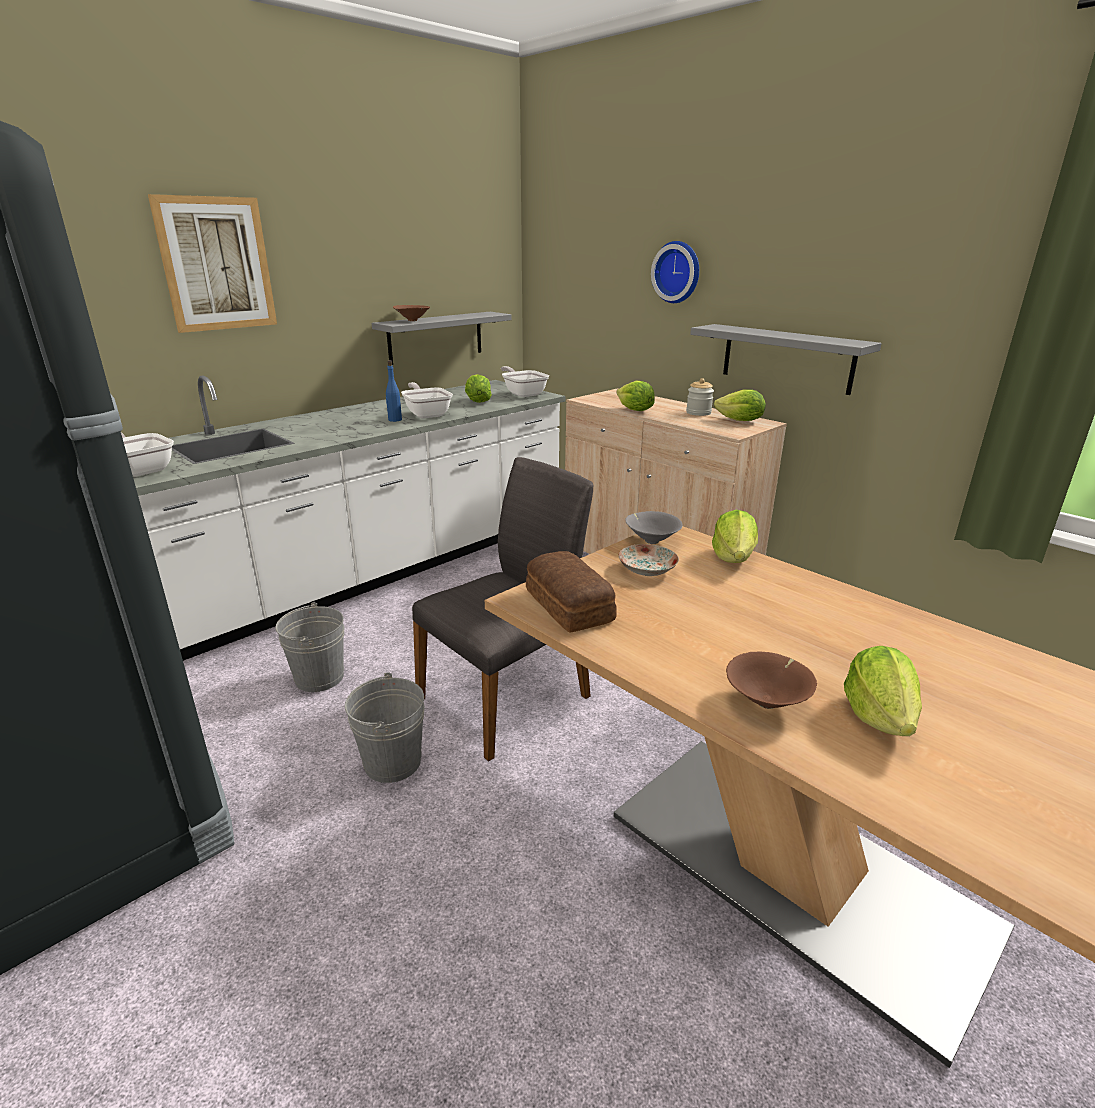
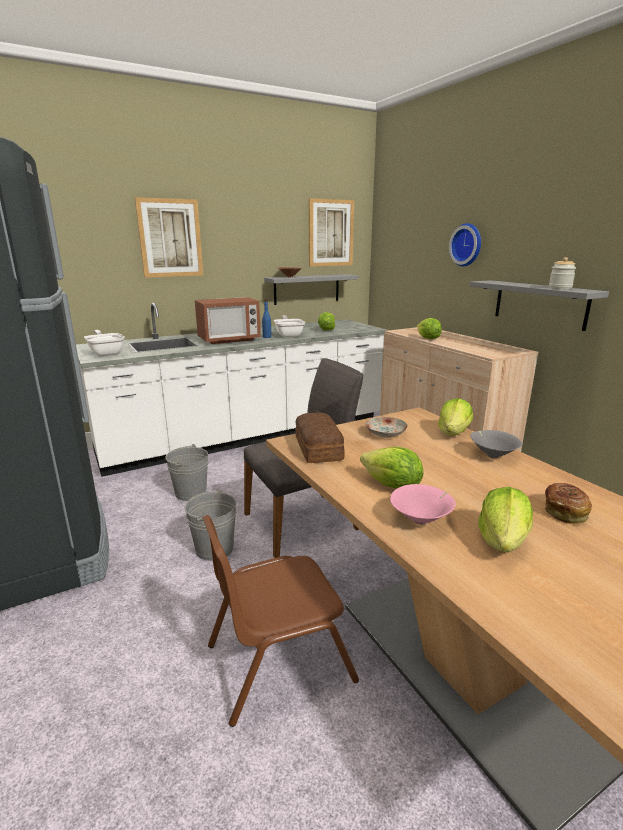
camera: 15 degrees right, 5 degrees down
(337, 429) = (229, 340): none -> microwave
(465, 249) = (331, 233): none -> picture
(523, 393) = (359, 327): frying pan -> none
(551, 914) = (278, 661): none -> brown chair
(651, 541) = (399, 418): grey bowl -> grey bowl (492, 455)
(698, 413) = (474, 342): jar -> jar (560, 288)
(740, 421) = (502, 348): lettuce -> lettuce (392, 486)
(767, 702) = (422, 520): brown bowl -> pink bowl
(924, 661) = (564, 512): none -> bread

